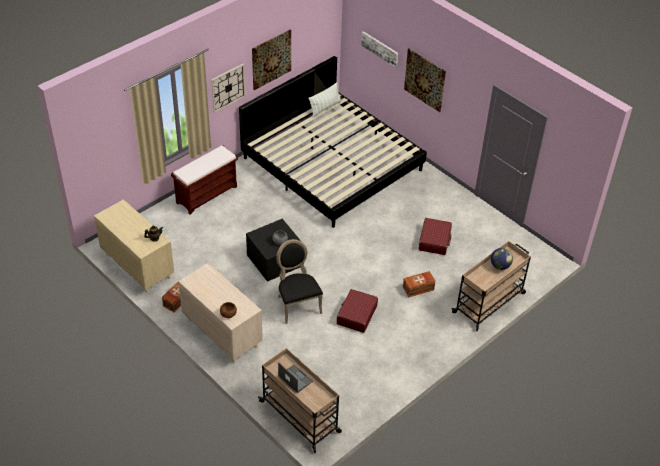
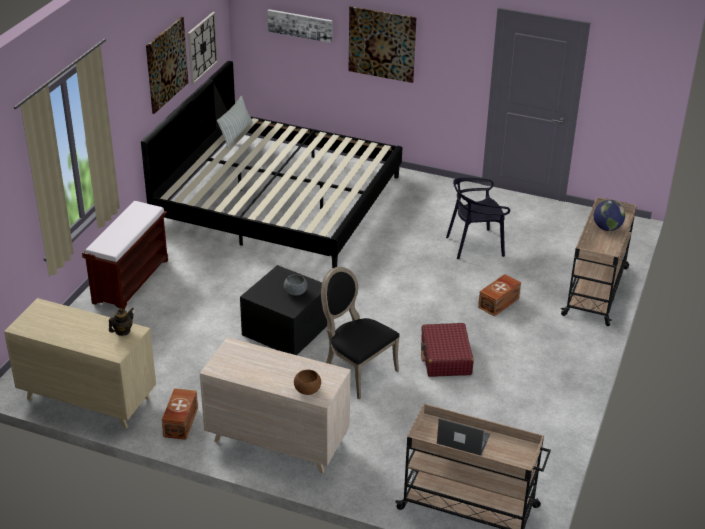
camera: 25 degrees left, 10 degrees down
(228, 87) = (125, 110): wall clock -> wall clock (202, 47)
(434, 240) = (475, 245): red suitcase -> black chair

